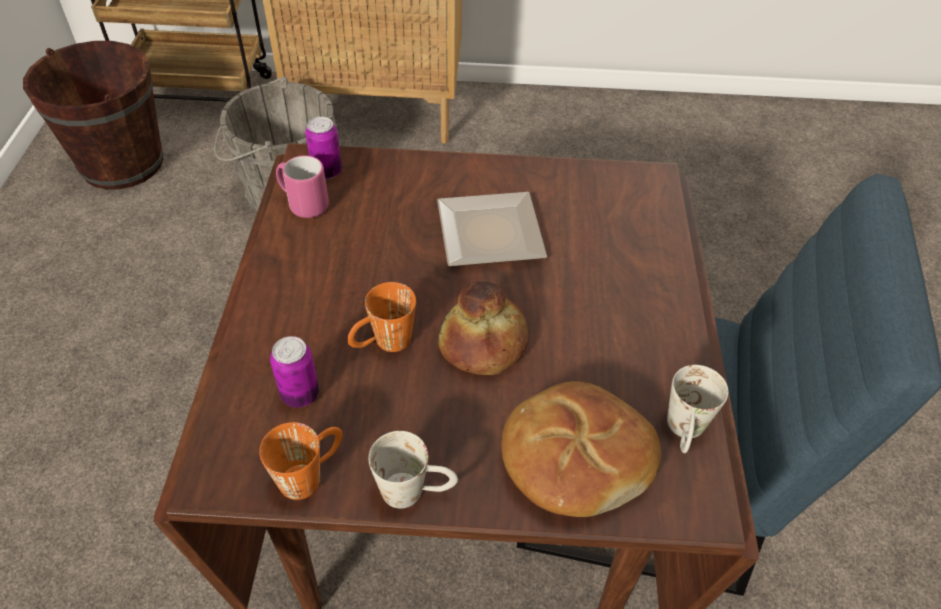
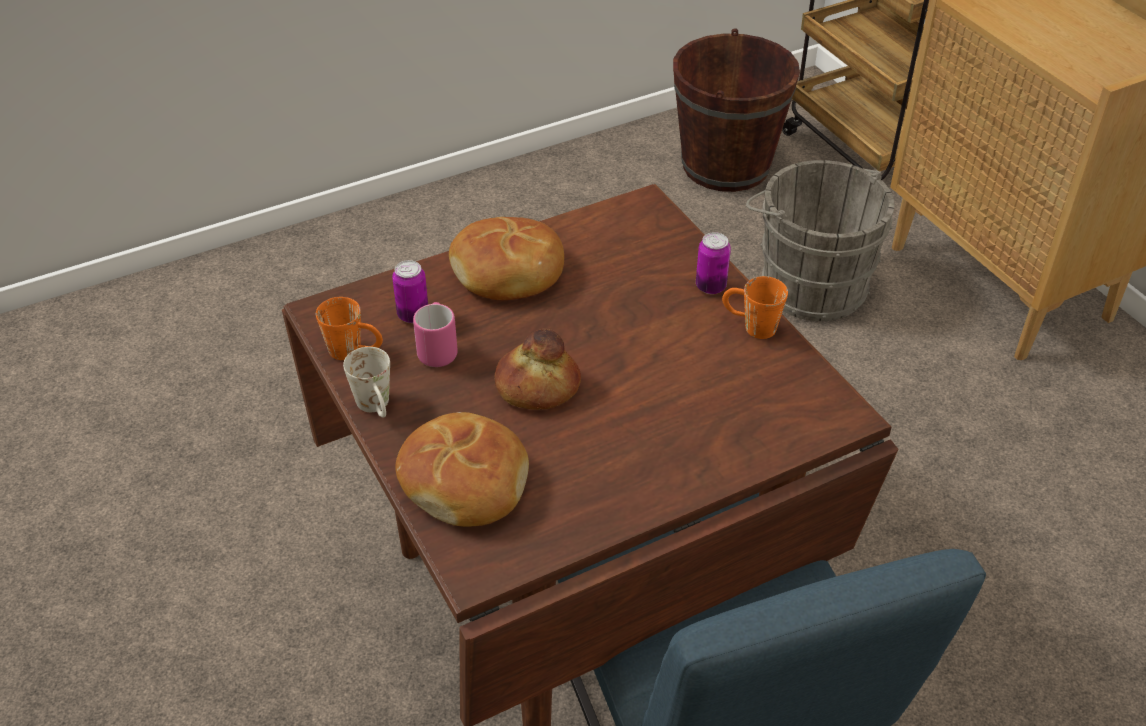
camera: 60 degrees right, 5 degrees down
(303, 204) = (593, 225): pink mug -> pink mug (438, 350)
(309, 291) = (508, 273): none -> bread
(327, 171) = (642, 219): can -> can (710, 286)
(383, 344) = (490, 333): orange mug -> orange mug (750, 326)
(492, 231) = (666, 340): plate -> none
(684, 433) = (541, 540): white mug -> none

